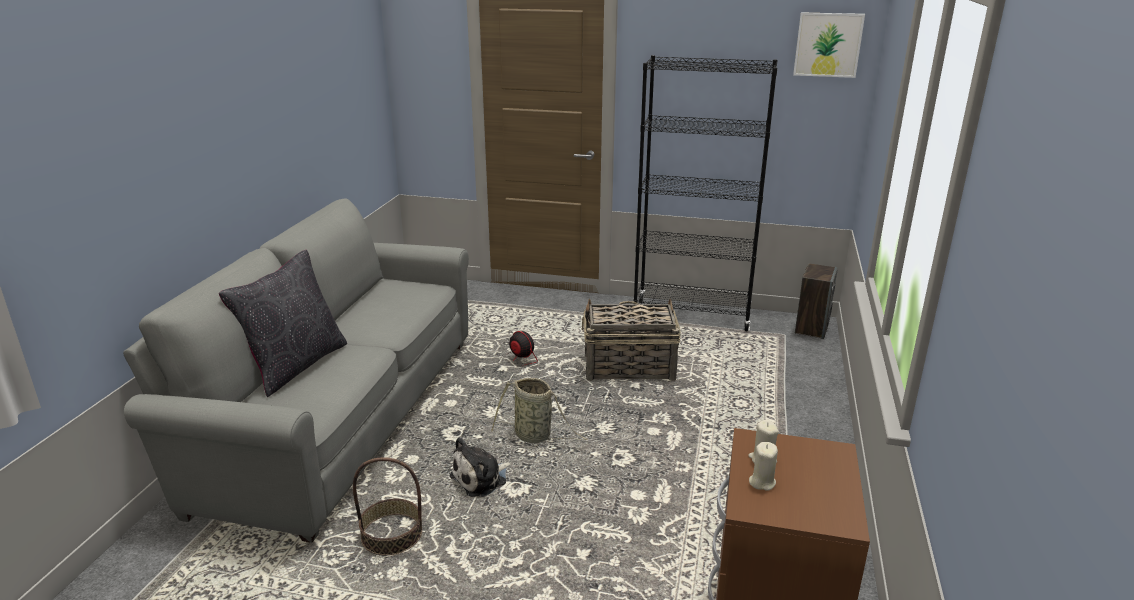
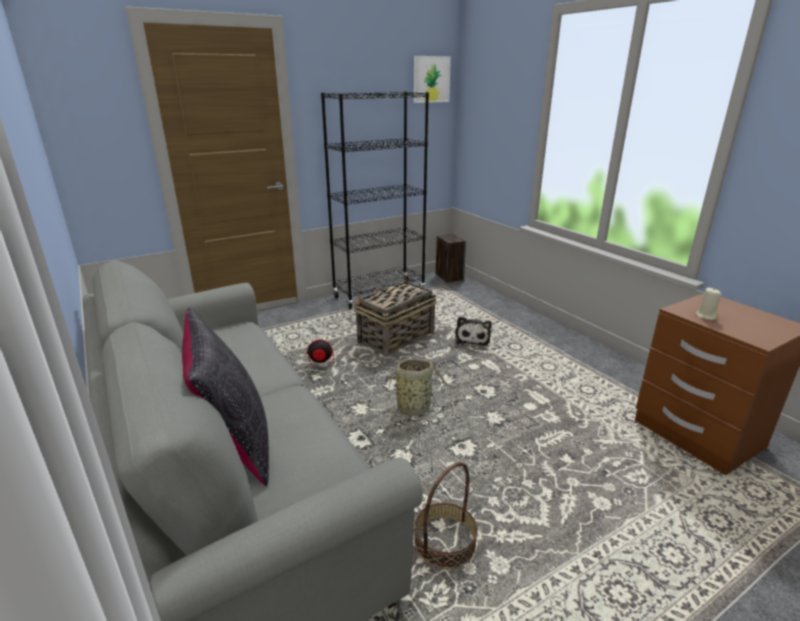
camera: 45 degrees left, 0 degrees up
(481, 479) = (432, 457): plush toy -> plush toy (472, 338)
(762, 482) = (732, 326): beige candle -> none

